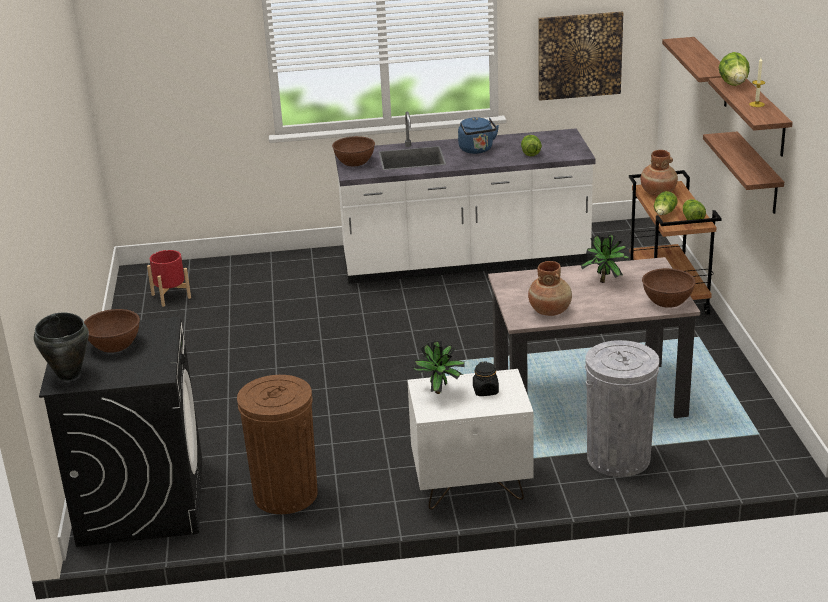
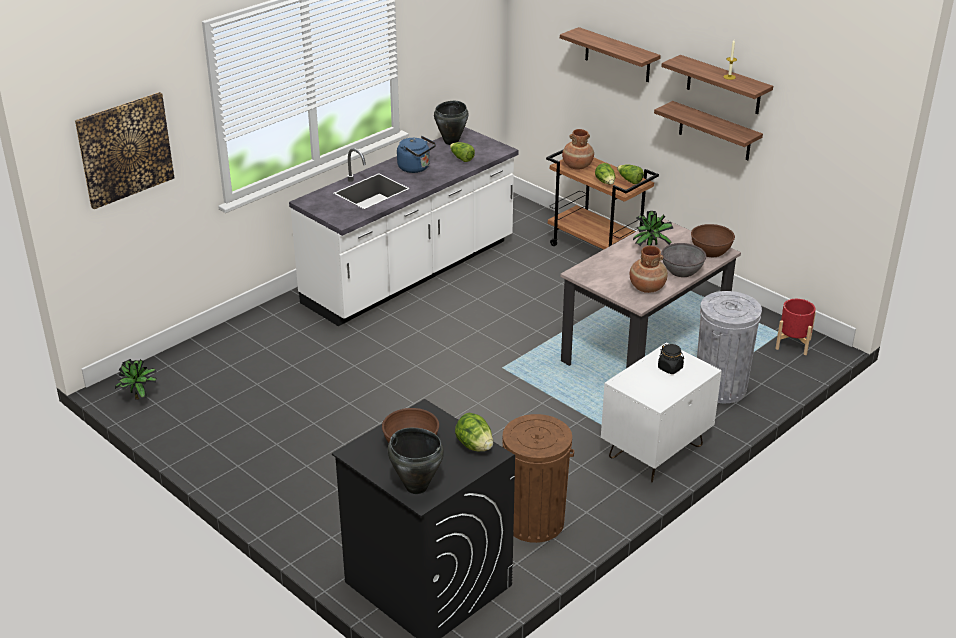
camera: 40 degrees left, 5 degrees up
(171, 296) = (188, 397): red planter -> red planter (793, 344)
(354, 162) = (327, 209): brown bowl -> none
(441, 393) = (644, 383): potted plant -> potted plant (140, 398)
(543, 137) = (451, 142): none -> black cooking pot
(579, 55) = (454, 60): picture -> picture (125, 149)
(608, 308) = (681, 271): none -> grey bowl
(733, 84) = (686, 63): lettuce -> lettuce (474, 446)

